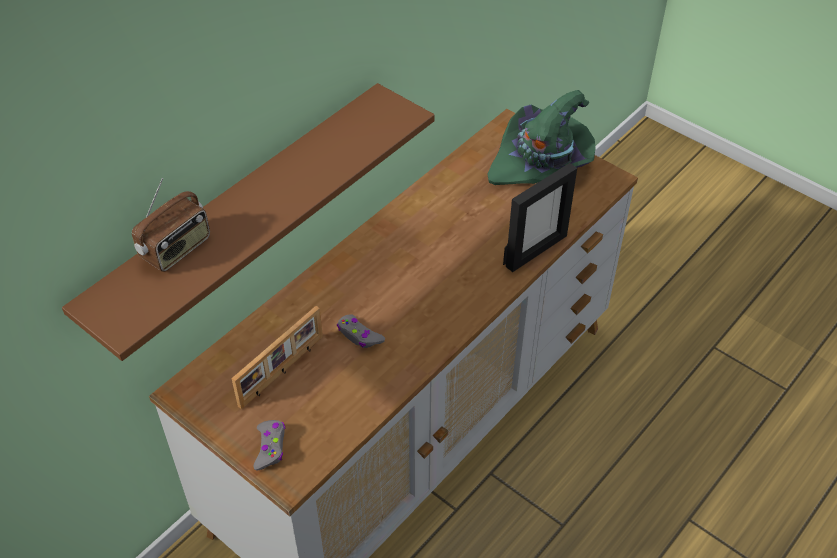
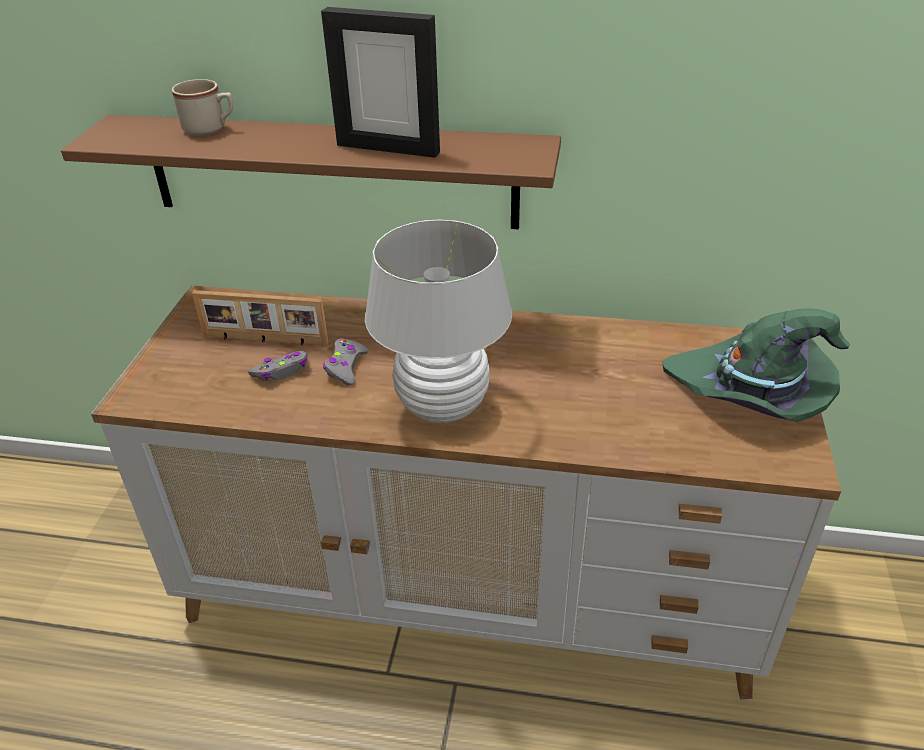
camera: 60 degrees right, 10 degrees down
(176, 249) = (210, 129): radio -> beige mug
(270, 447) = (165, 371): grey game controller -> grey game controller (282, 372)
(445, 302) = (443, 406): none -> white table lamp
(535, 250) = (595, 445): picture frame -> picture frame (389, 147)

